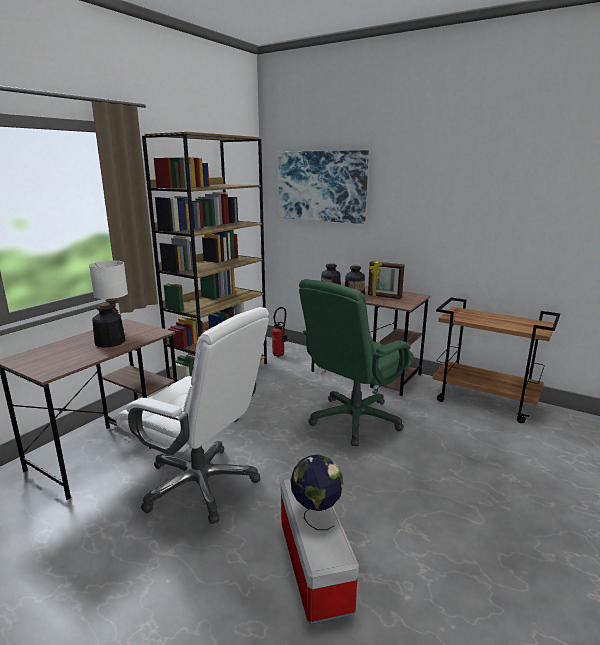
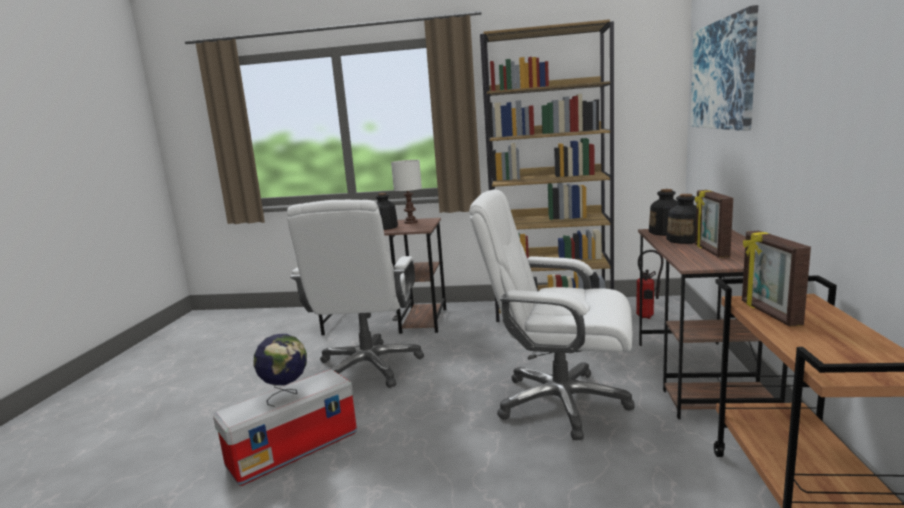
camera: 65 degrees right, 5 degrees down
(354, 420) = (559, 402): green office chair -> white office chair
(470, 319) = (769, 313): none -> picture frame

